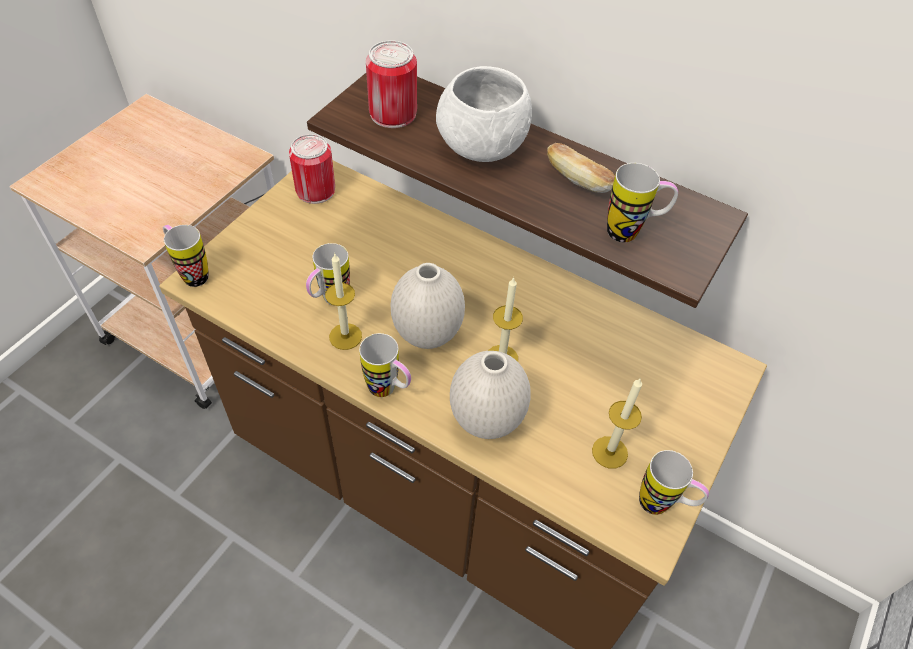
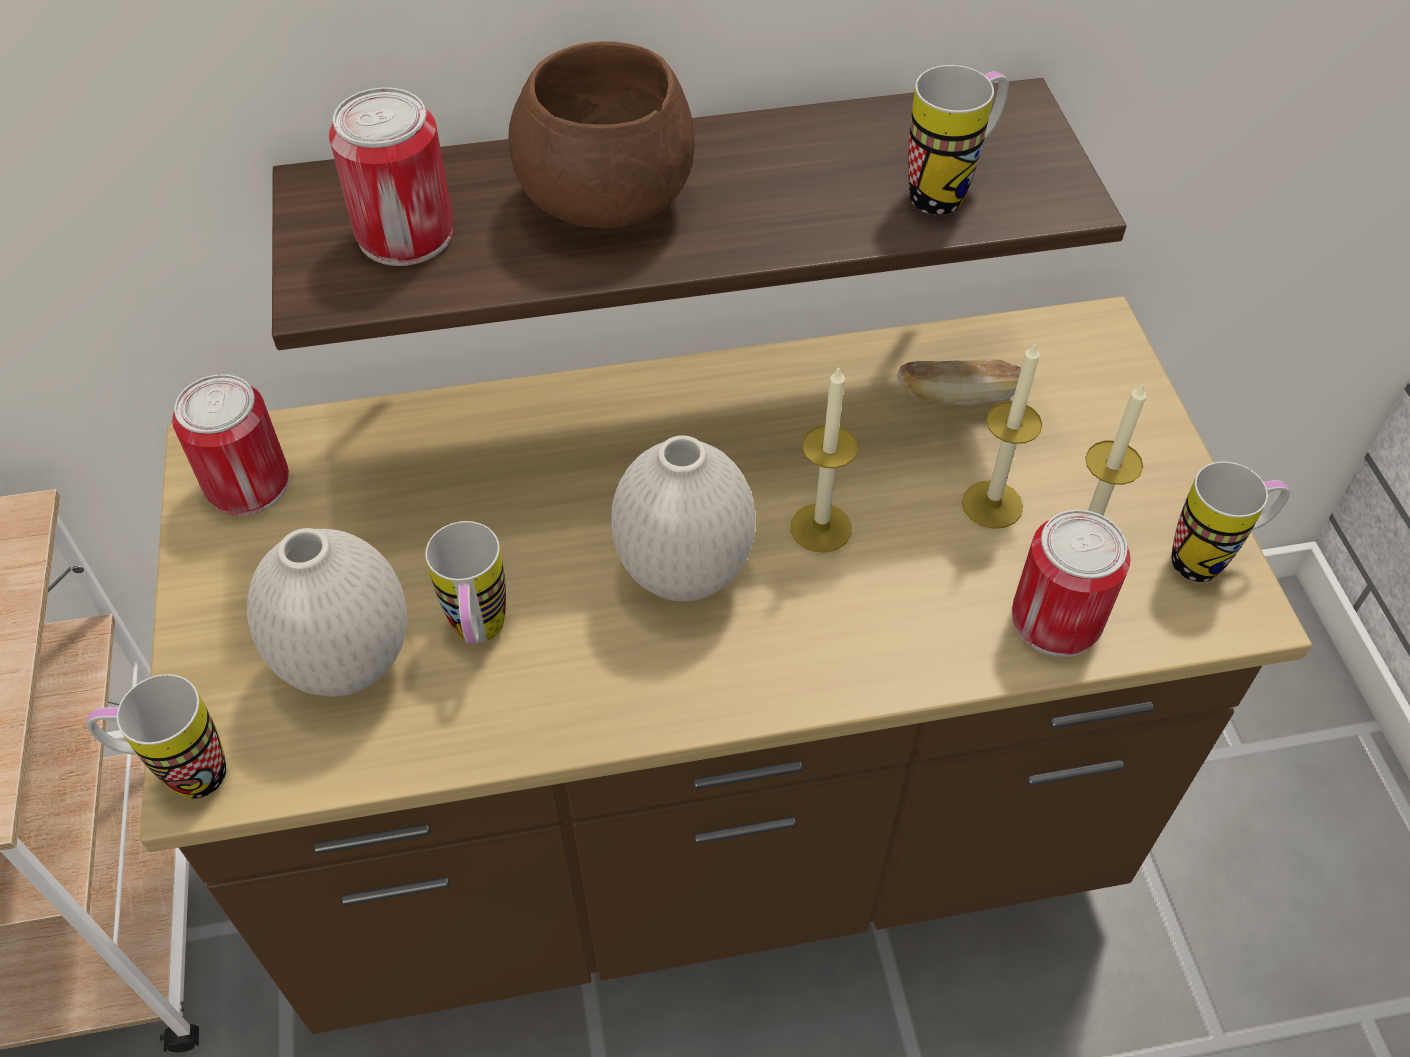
camera: 40 degrees left, 0 degrees up
(345, 336) = (566, 670): candle -> candle (992, 504)
(388, 391) = (723, 696): mug -> none
(481, 147) = (607, 202): white bowl -> brown bowl
(487, 421) = (900, 628): white vase -> white vase (350, 664)
(557, 472) = (1056, 620): none -> can
(578, 180) = (796, 164): bread -> bread (956, 397)

